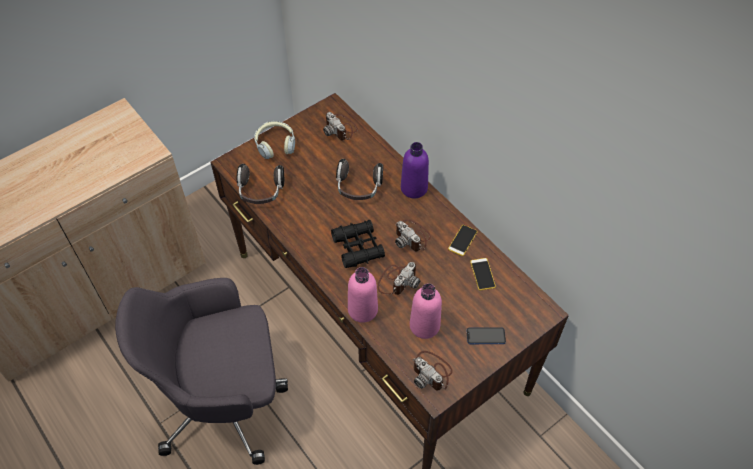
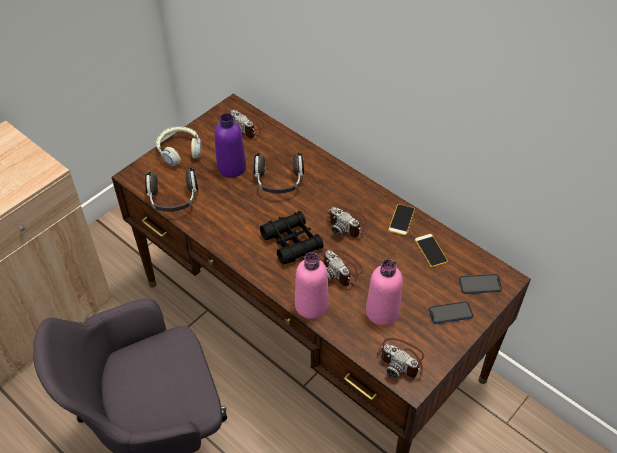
camera: 10 degrees left, 5 degrees down
(397, 280) = (342, 270): camera -> camera turned 120 degrees clockwise
(414, 188) = (337, 175): purple bottle -> purple bottle (231, 167)
(519, 313) = (479, 285): none -> phone

